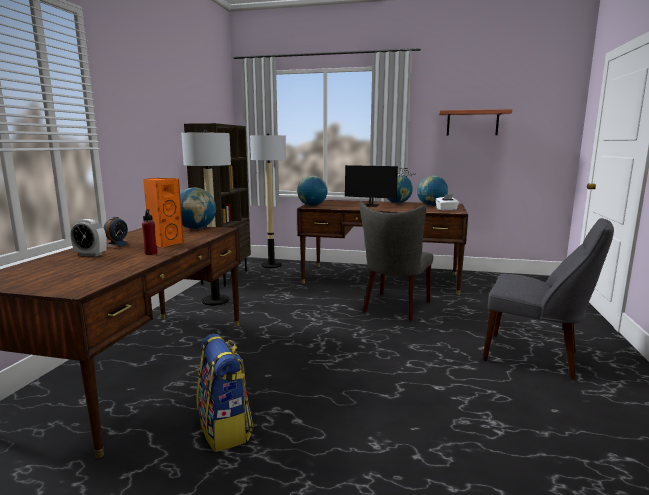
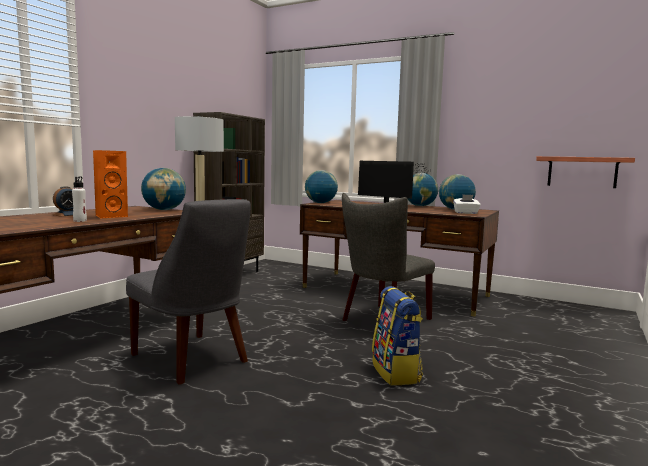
camera: 15 degrees right, 5 degrees down
(90, 255) = (28, 218): alarm clock -> none
(151, 253) = (80, 221): red bottle -> white bottle
(225, 429) = (93, 405): backpack -> backpack (396, 373)
(271, 265) = (287, 269): floor lamp -> none
(472, 123) = (516, 116): shelf -> shelf (582, 172)
(535, 356) = (513, 391): grey chair -> grey chair (192, 359)

